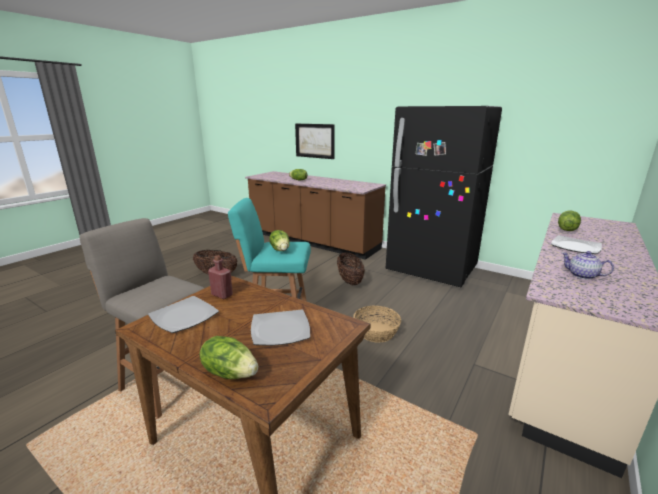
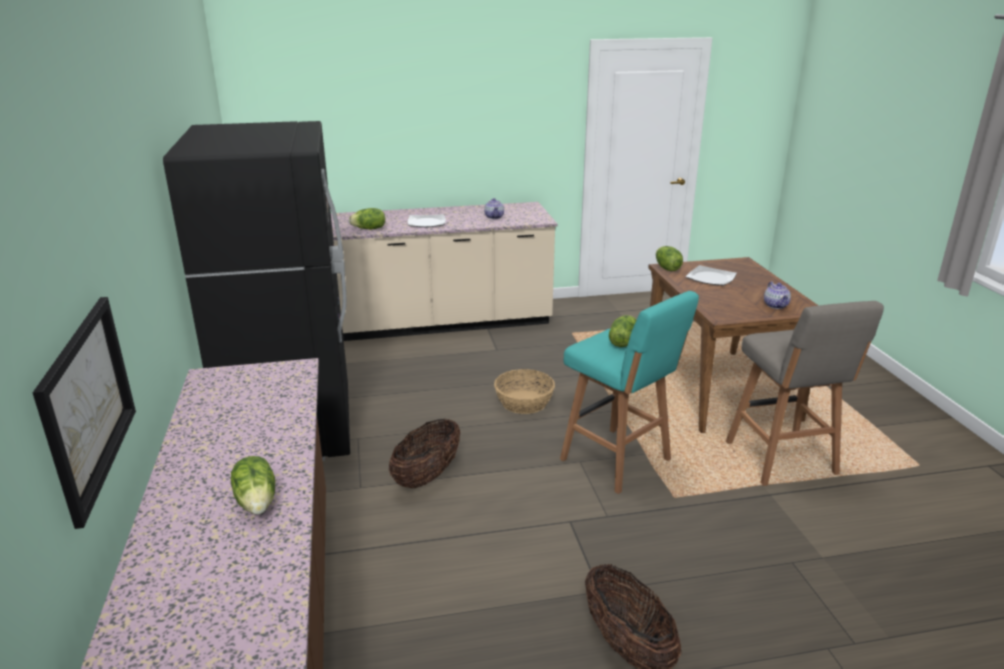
camera: 135 degrees left, 5 degrees up
(184, 317) = (775, 305): plate -> teapot
(222, 295) = (736, 310): red bottle -> none
(230, 372) = (757, 273): lettuce -> lettuce (666, 268)

